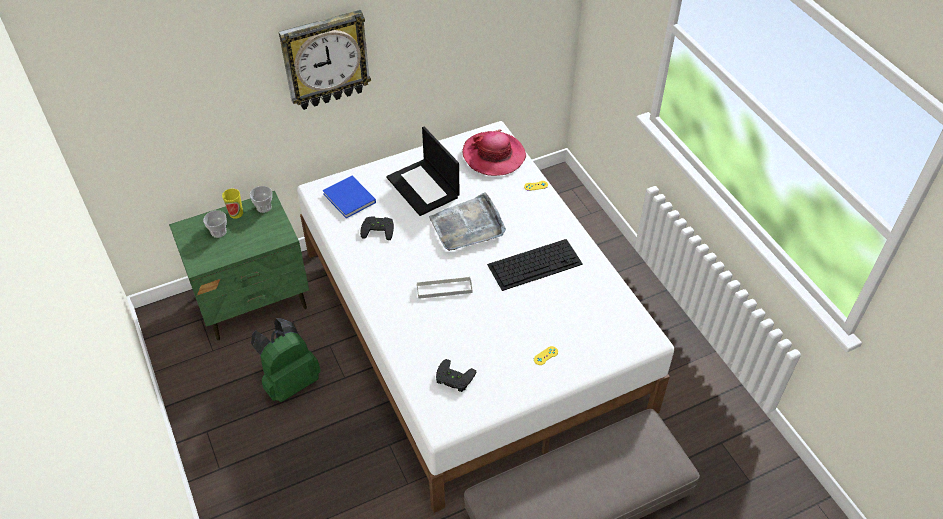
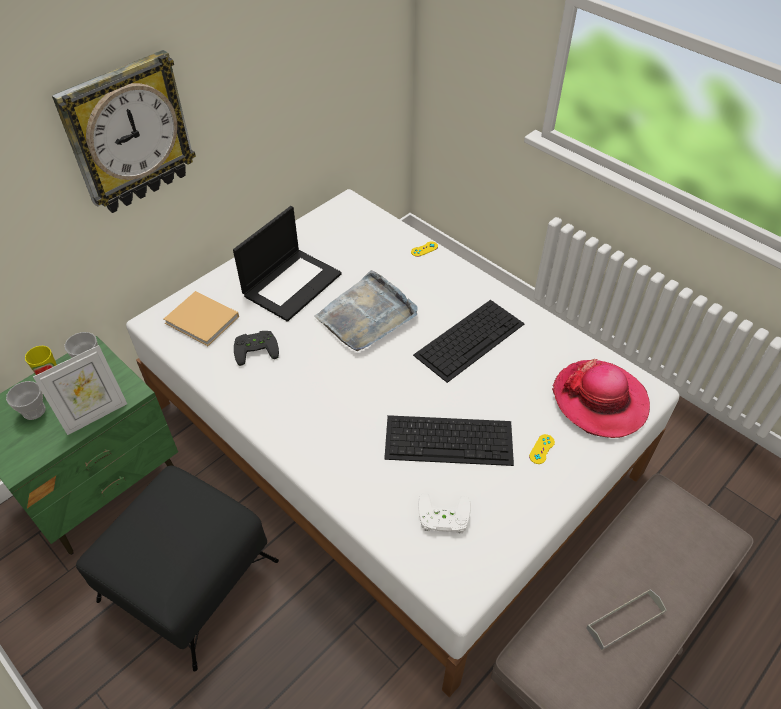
camera: 20 degrees left, 0 degrees up
(256, 245) = (95, 415): none -> picture frame
(290, 381) = (190, 579): green backpack -> black ottoman
(350, 199) = (203, 321): blue book -> beige book
(424, 187) = (292, 283): laptop -> laptop turned 90 degrees counterclockwise
(444, 289) = (374, 401): grey tray -> grey tray (625, 620)
(453, 379) = (443, 518): black game controller -> white game controller
(484, 330) = (450, 439): none -> keyboard
(494, 155) = (359, 228): hat -> hat (600, 400)

